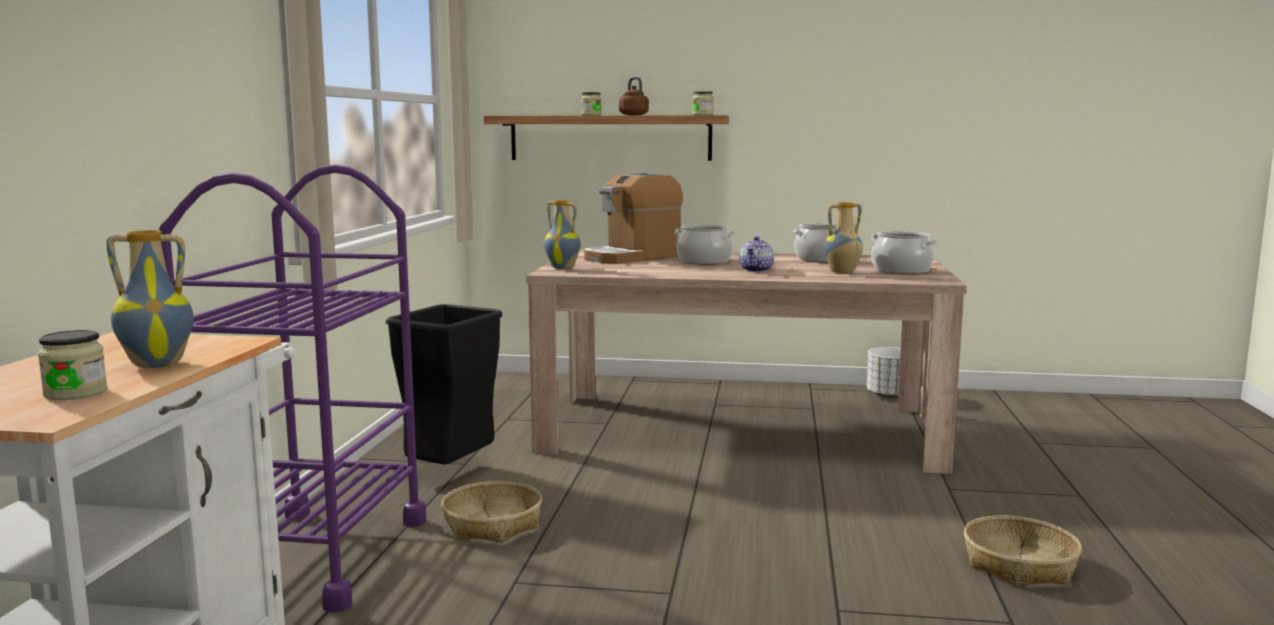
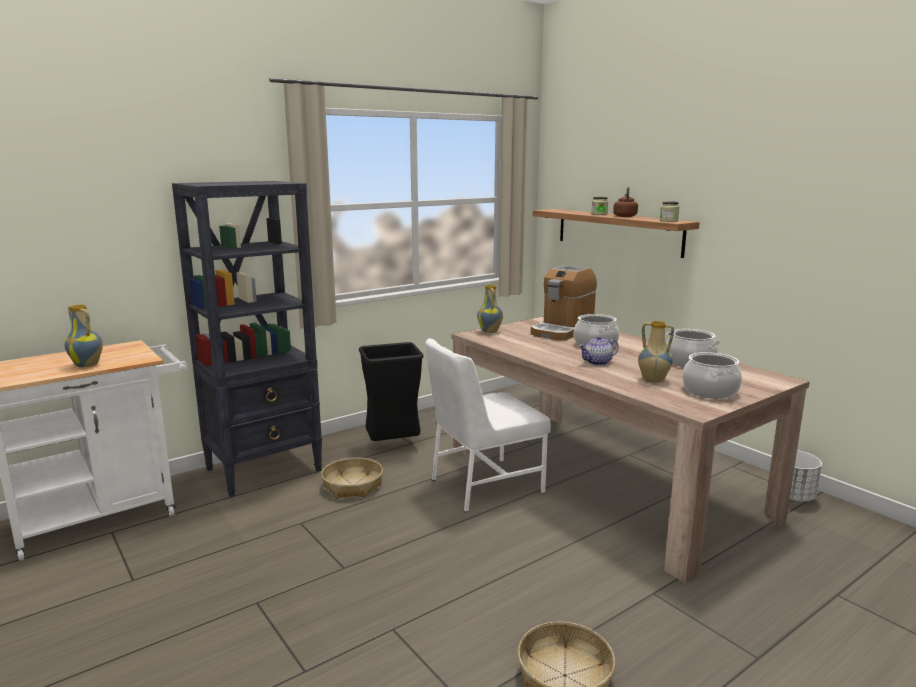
camera: 45 degrees right, 5 degrees up
(75, 393) = (30, 373): jar -> none
(314, 556) = (265, 469): purple cart -> black bookcase
(632, 257) = (562, 330): coffee machine -> coffee machine turned 60 degrees counterclockwise
(642, 471) = (484, 485): none -> white chair

